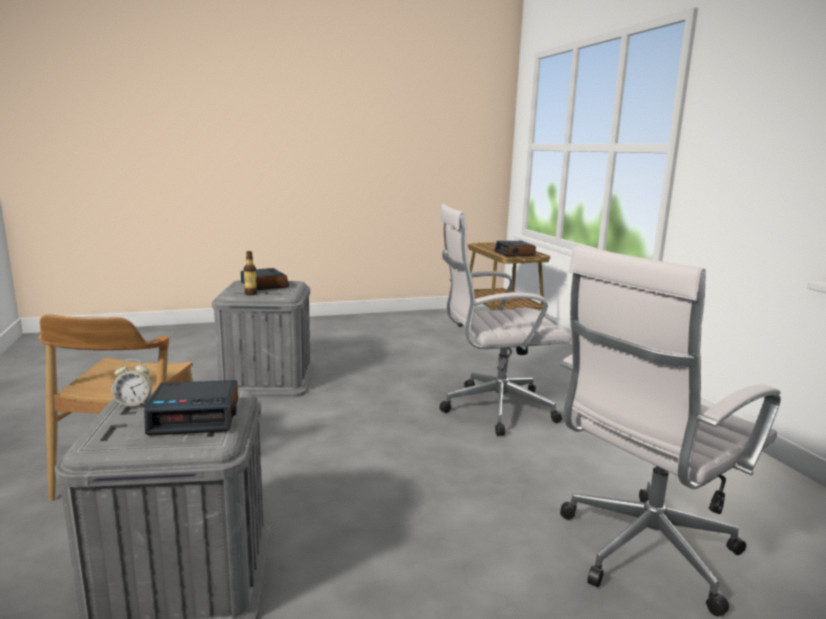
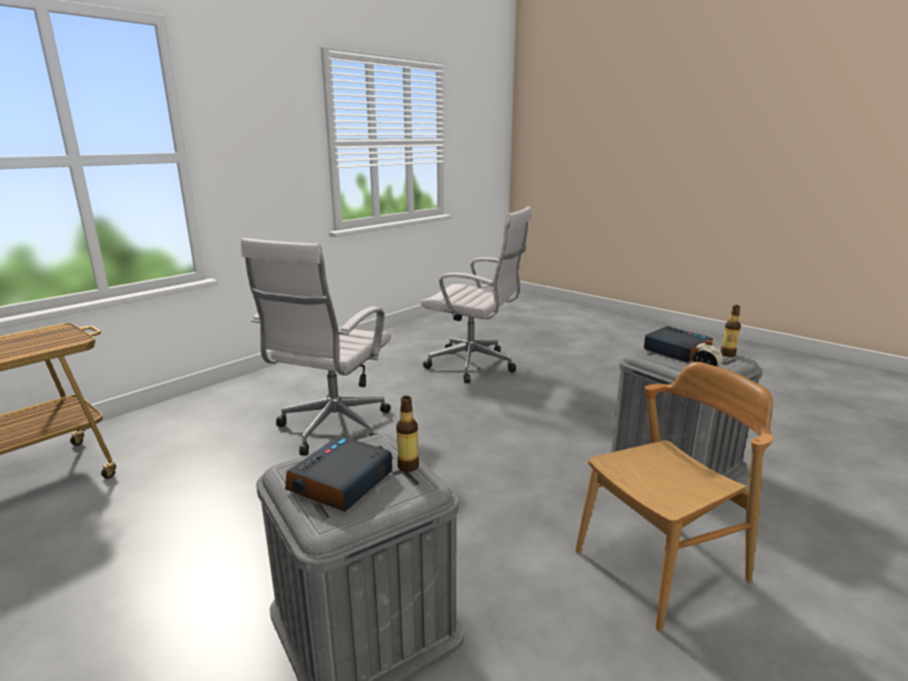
camera: 120 degrees left, 5 degrees up
(118, 444) = (727, 354): none -> bottle
(493, 409) = (332, 430): white office chair -> white office chair turned 60 degrees clockwise
(515, 253) = (49, 339): alarm clock -> none

